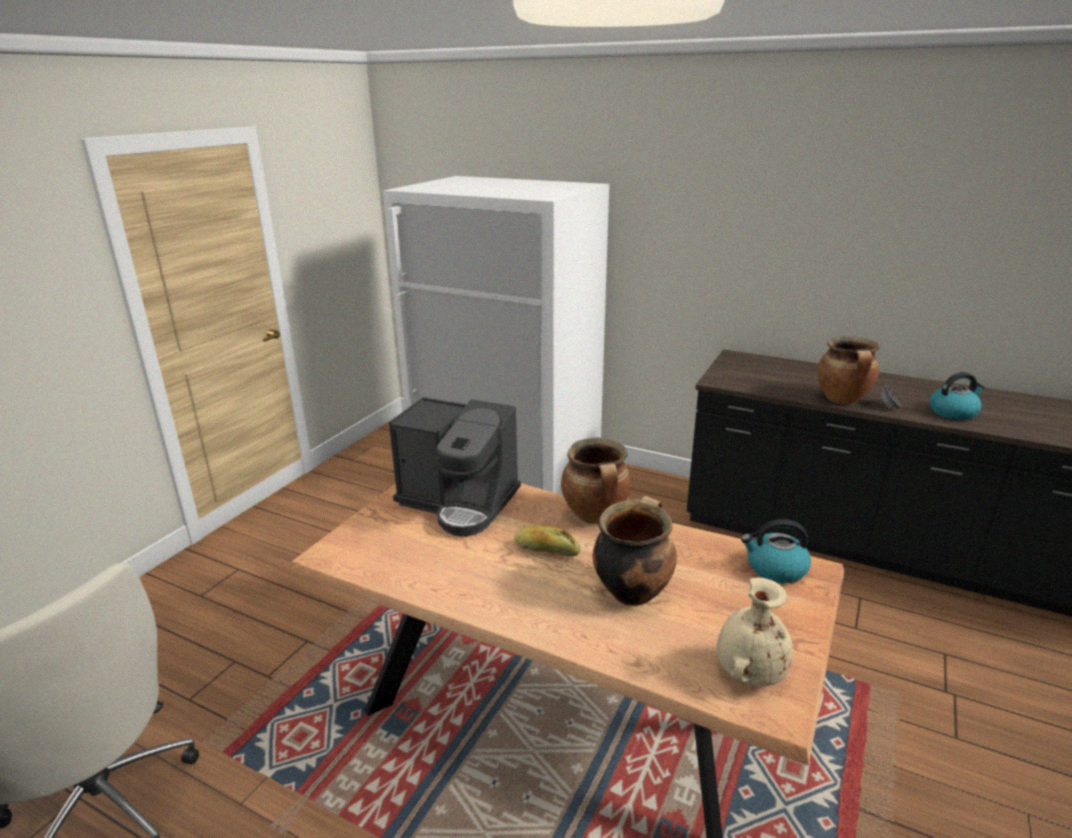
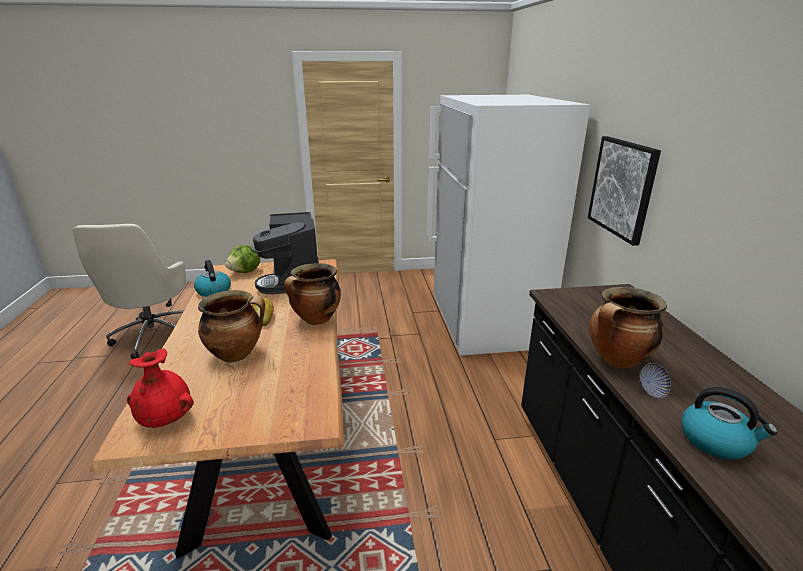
camera: 55 degrees right, 0 degrees up
(373, 533) = (245, 272): none -> lettuce
(684, 263) = (622, 188): none -> picture
(748, 672) = (166, 418): beige vase -> red vase
(775, 569) = (303, 403): kettle -> kettle (213, 291)

